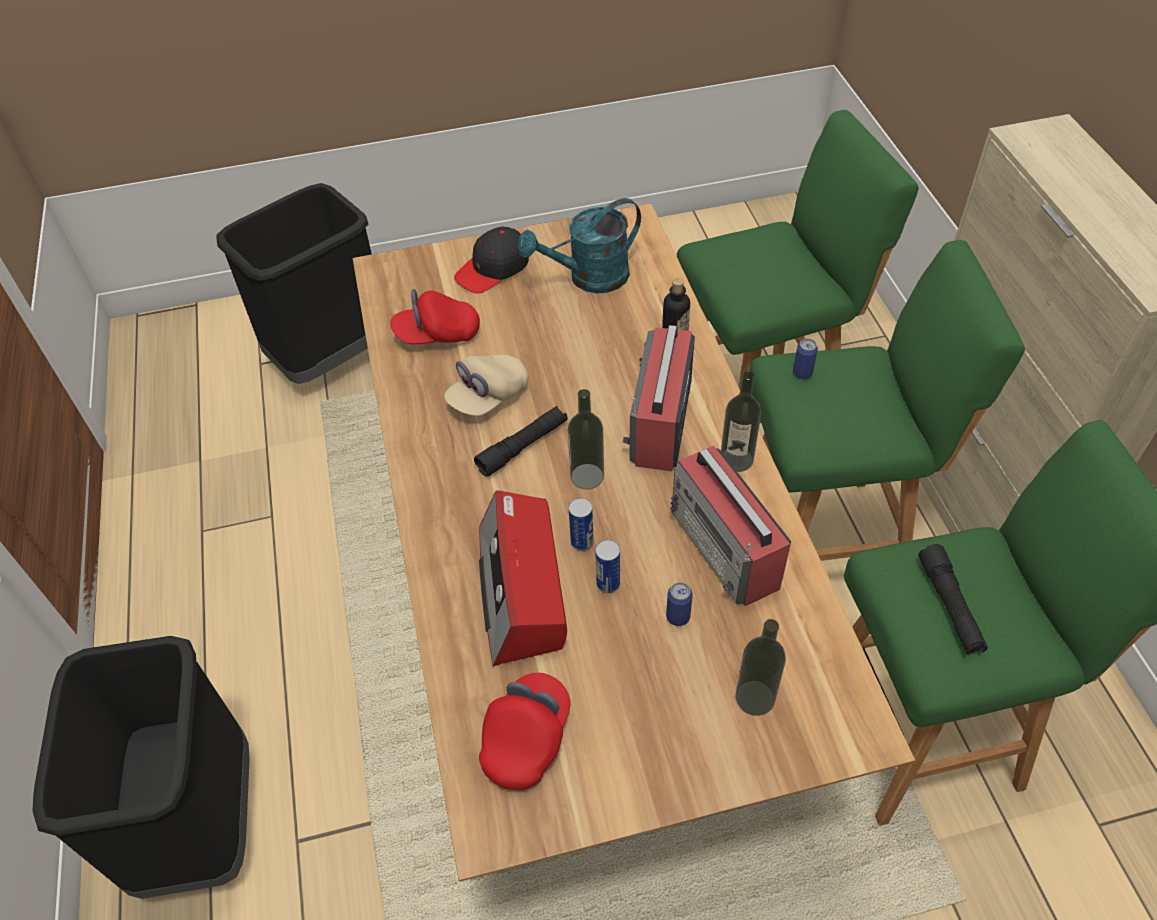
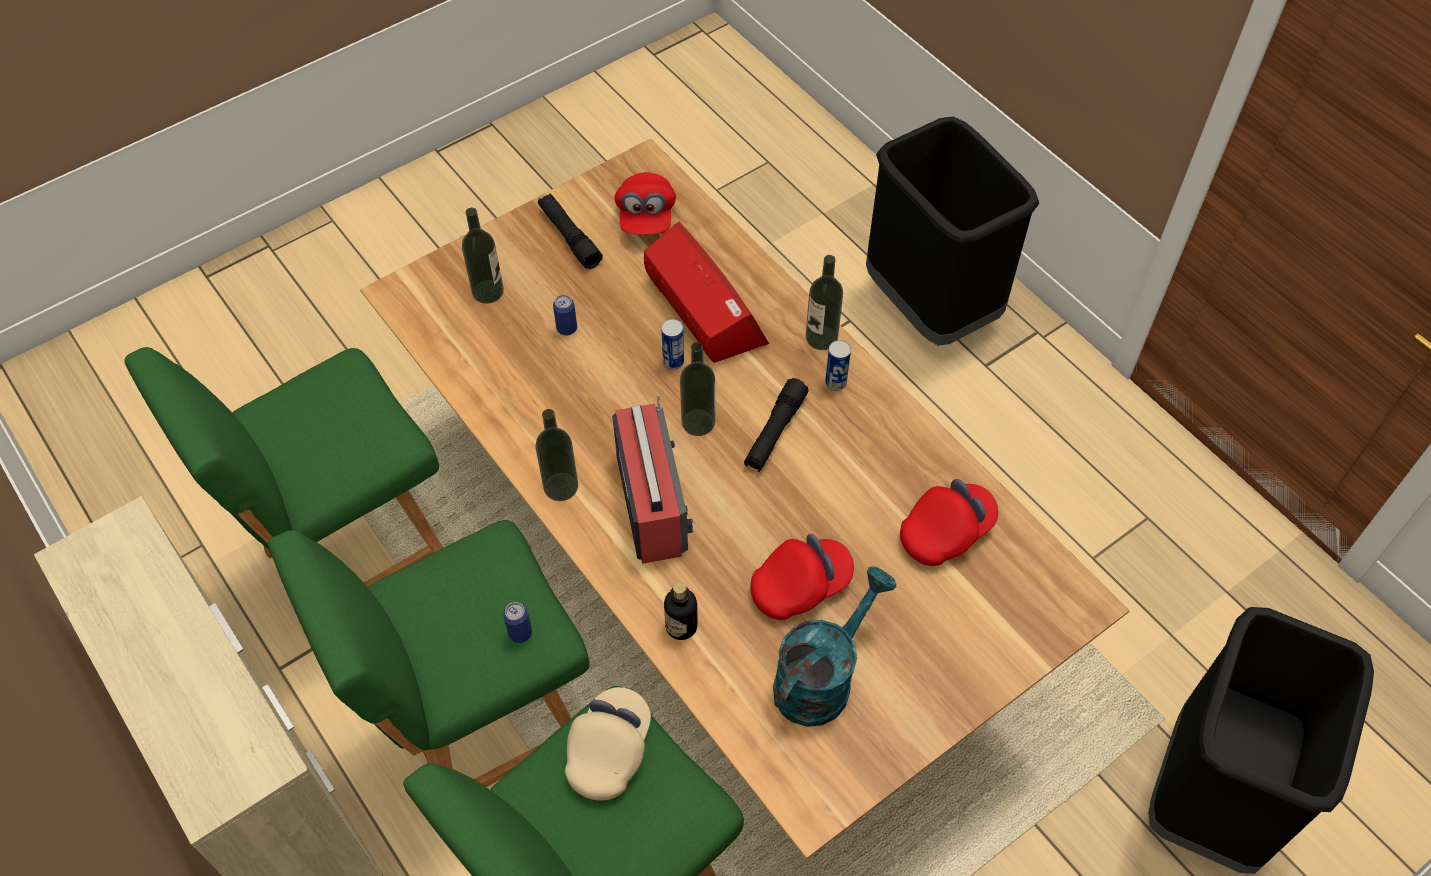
camera: 155 degrees right, 5 degrees up
(425, 519) = (821, 337): none -> bottle
(488, 397) = (841, 474): beige cap -> beige cap (609, 751)
(493, 269) = (947, 652): black cap -> none
(571, 332) = (800, 586): none -> red cap
(608, 584) = (635, 335): can -> can (835, 383)
(725, 549) = (544, 395): radio -> none
(949, 606) = (338, 421): black flashlight -> black flashlight (569, 237)

